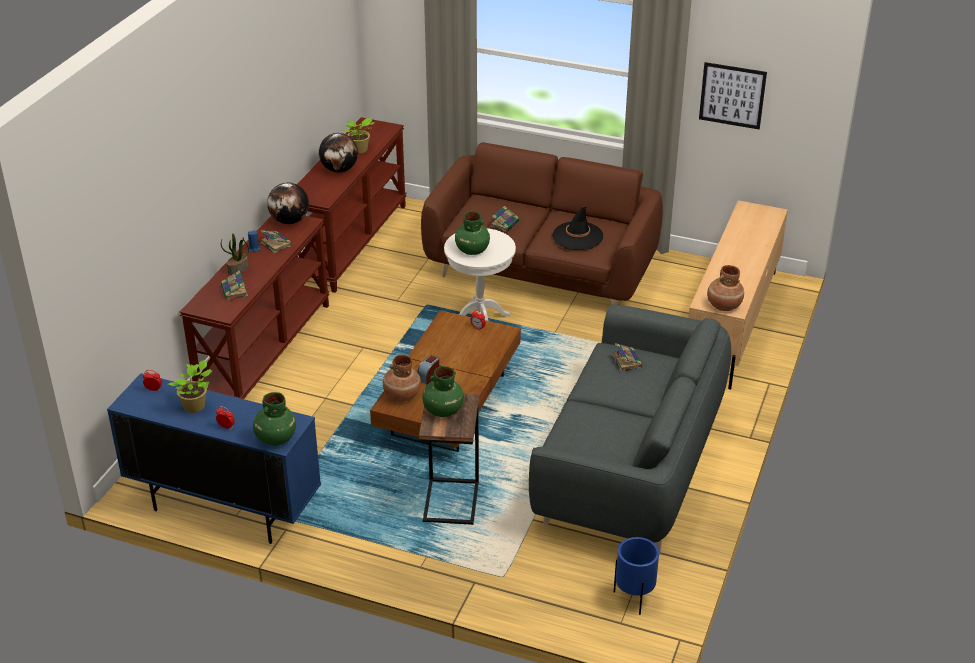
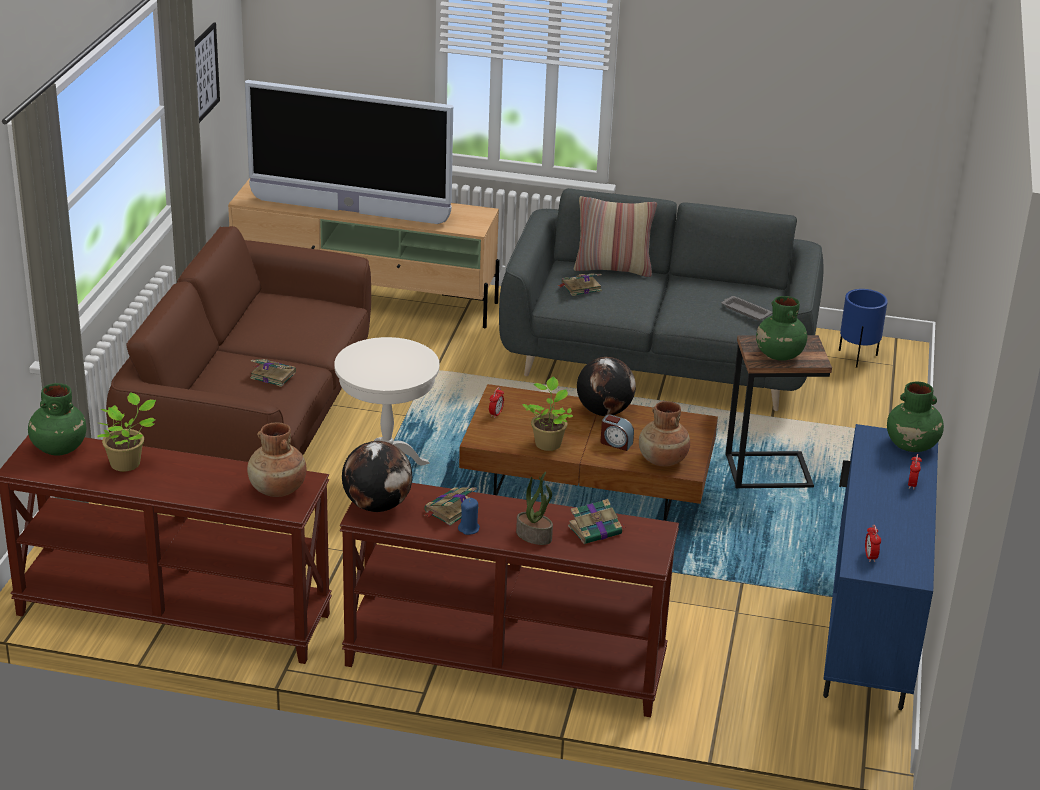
camera: 100 degrees left, 5 degrees down
(196, 406) = (886, 514): potted plant -> potted plant (548, 443)
(340, 170) = (199, 476): globe -> globe (604, 411)
(472, 250) = (397, 367): green vase -> green vase (58, 448)
(577, 236) = (302, 321): black hat -> none
(582, 445) = (745, 311): none -> grey tray
(662, 383) = (613, 268): none -> pillow
(723, 305) = (475, 218): brown vase -> brown vase (277, 489)
(730, 249) = (349, 211): none -> television

